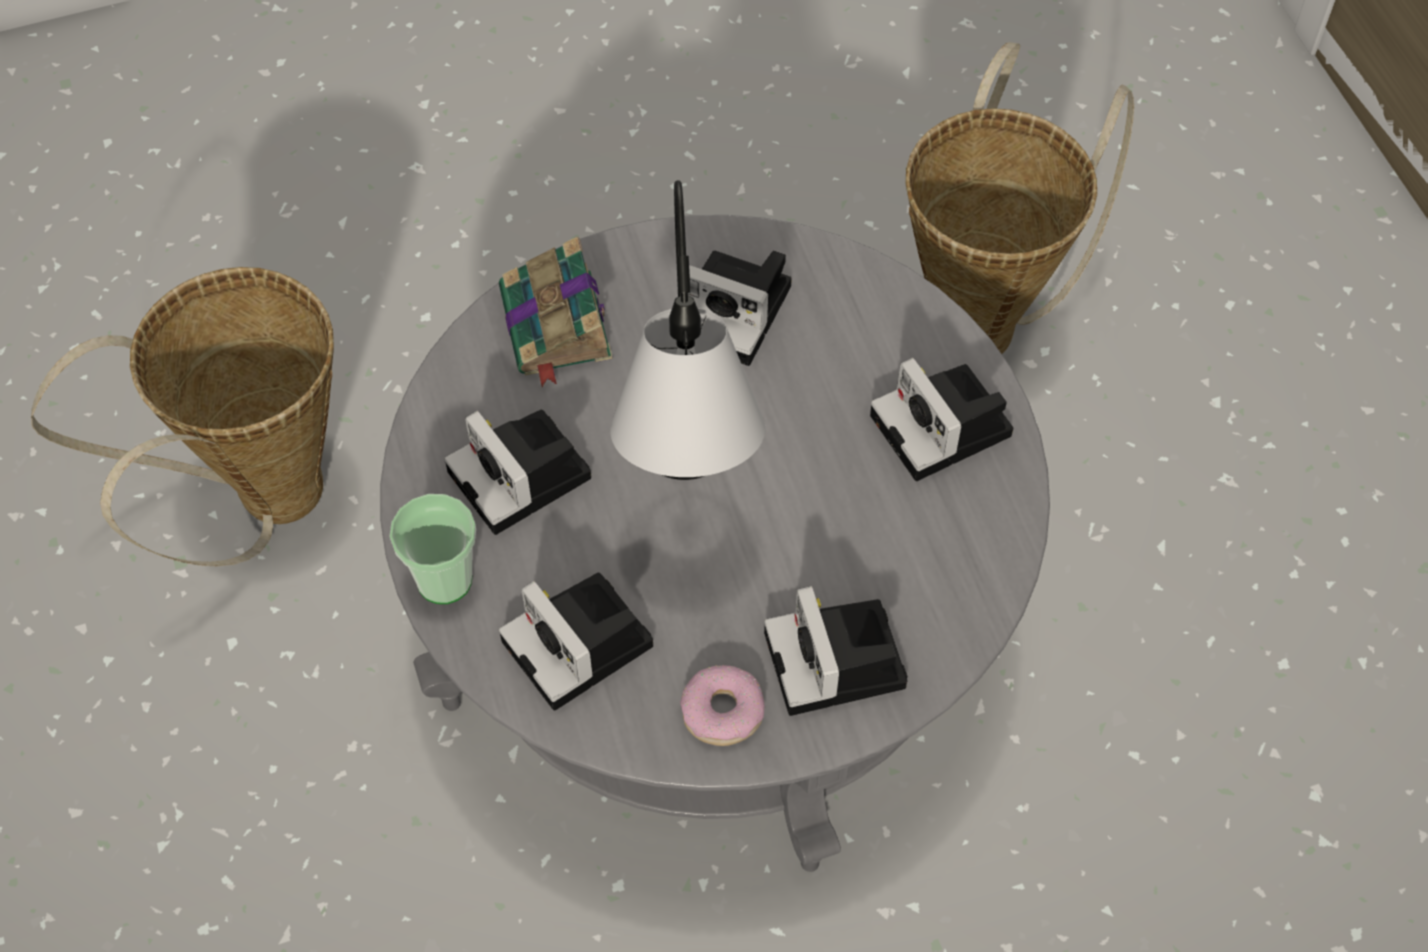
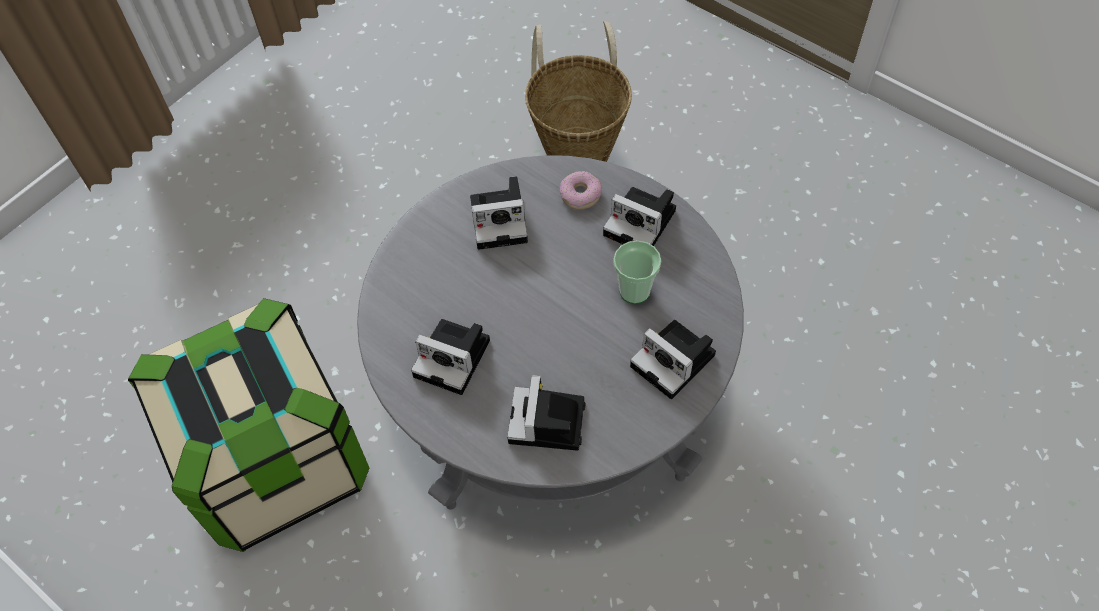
camera: 30 degrees left, 0 degrees up
(262, 503) = (275, 461): basket -> storage box
(444, 580) = (452, 432): cup -> cup (634, 291)
(556, 326) = (415, 274): book -> none
(582, 646) = (547, 425): camera -> camera turned 75 degrees clockwise
(685, 497) = (544, 323): table lamp -> none
(722, 711) = (638, 416): donut -> donut (580, 194)

